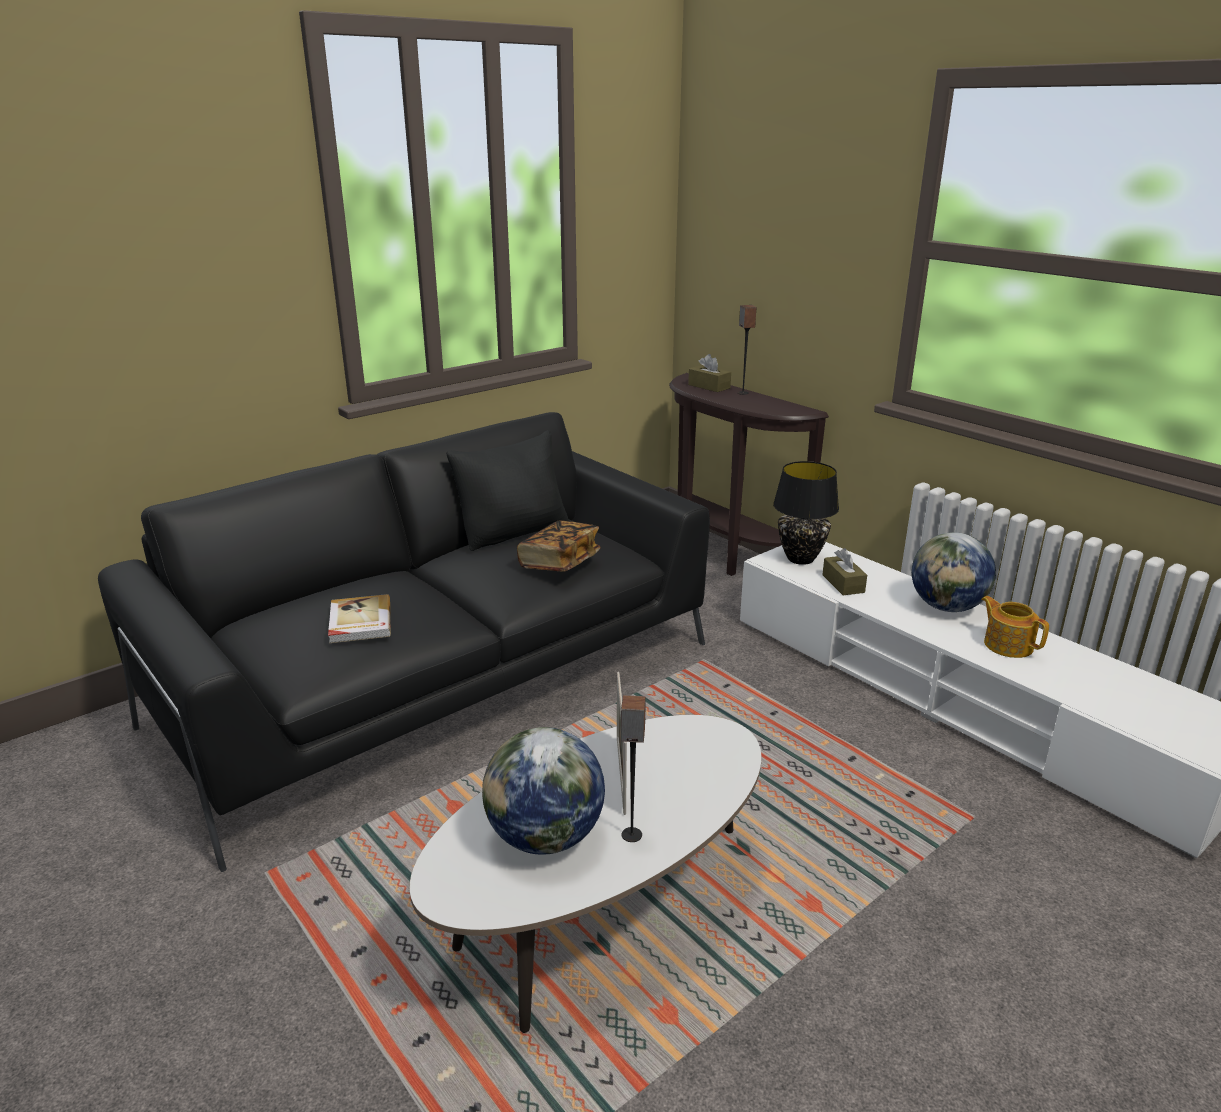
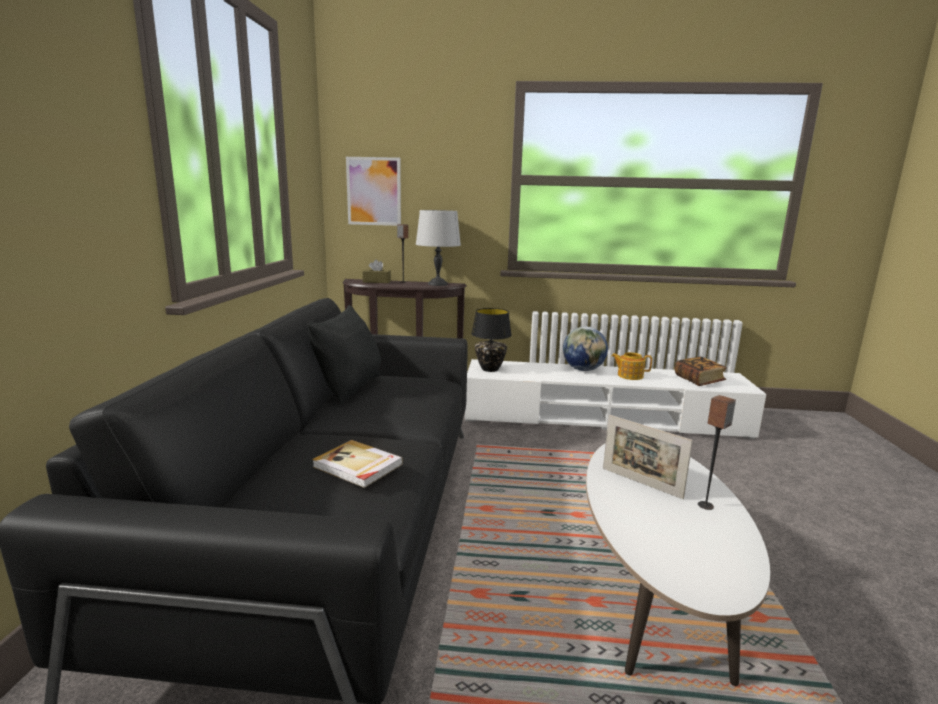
camera: 45 degrees left, 10 degrees down
(545, 837) = (681, 531): globe -> none
(559, 562) = (418, 391): book -> book (698, 380)
(730, 248) = (374, 191): none -> picture
(778, 407) = (438, 284): none -> grey table lamp
(843, 584) = (528, 373): brown tissue box -> none

